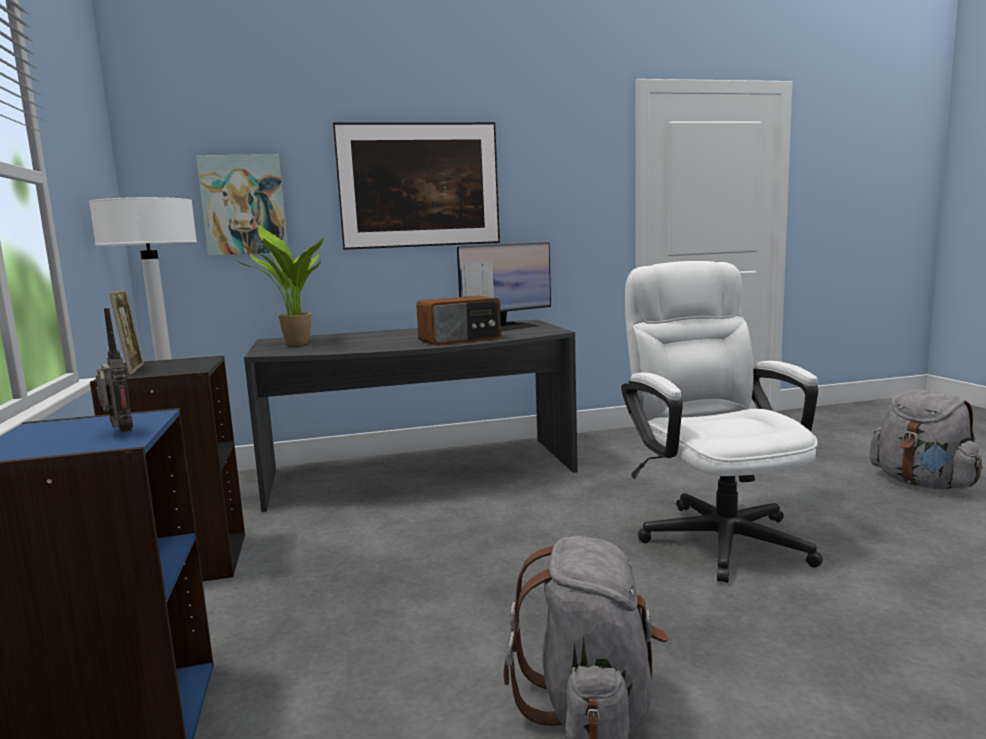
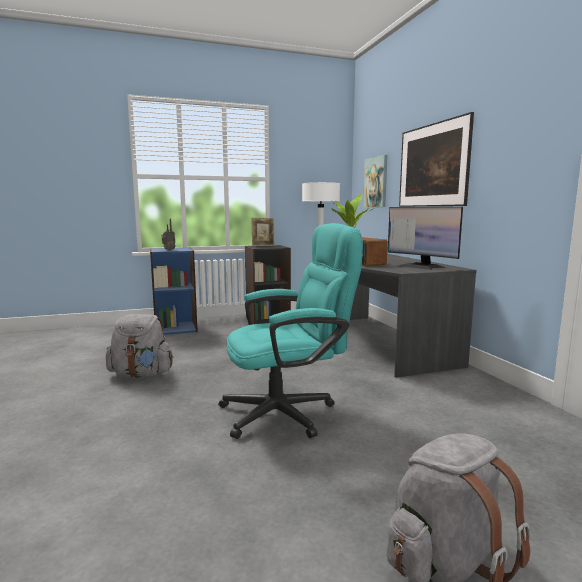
camera: 85 degrees right, 0 degrees up
(715, 533) = (289, 412): white office chair -> turquoise office chair

